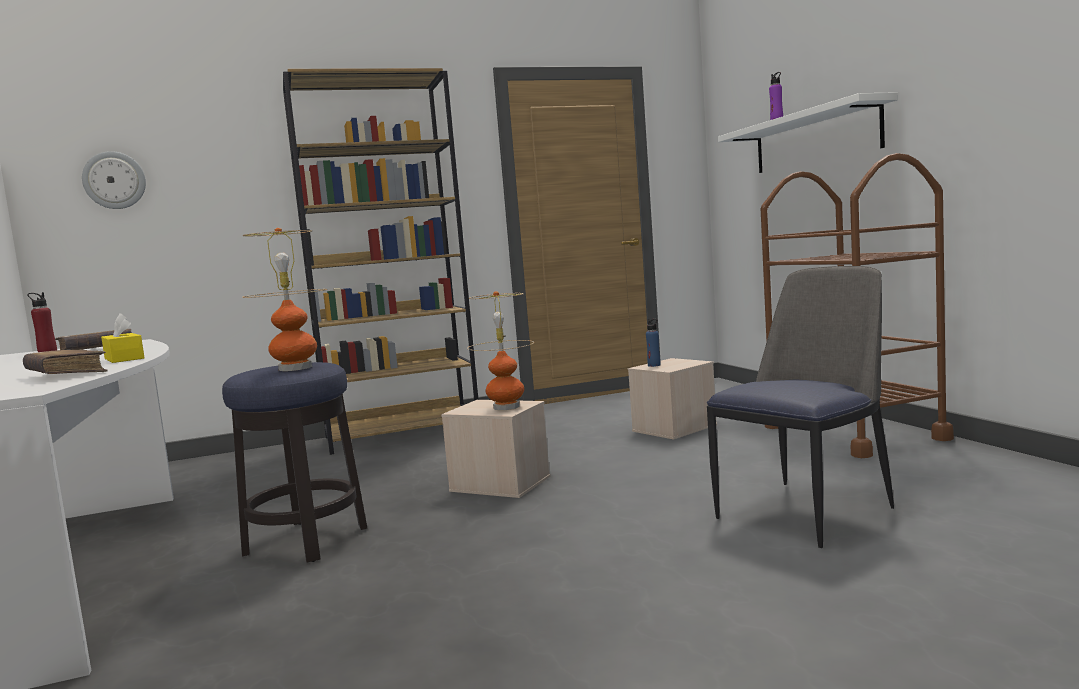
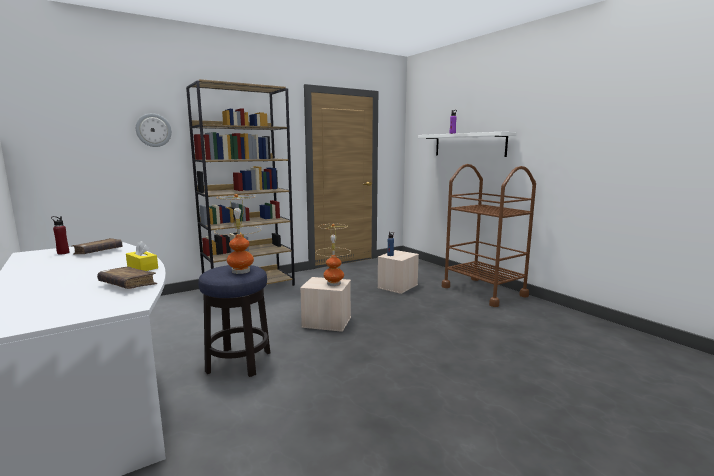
camera: 15 degrees left, 5 degrees up
(114, 180) = (77, 134): wall clock -> wall clock (153, 130)
(806, 511) = (485, 338): chair -> none

